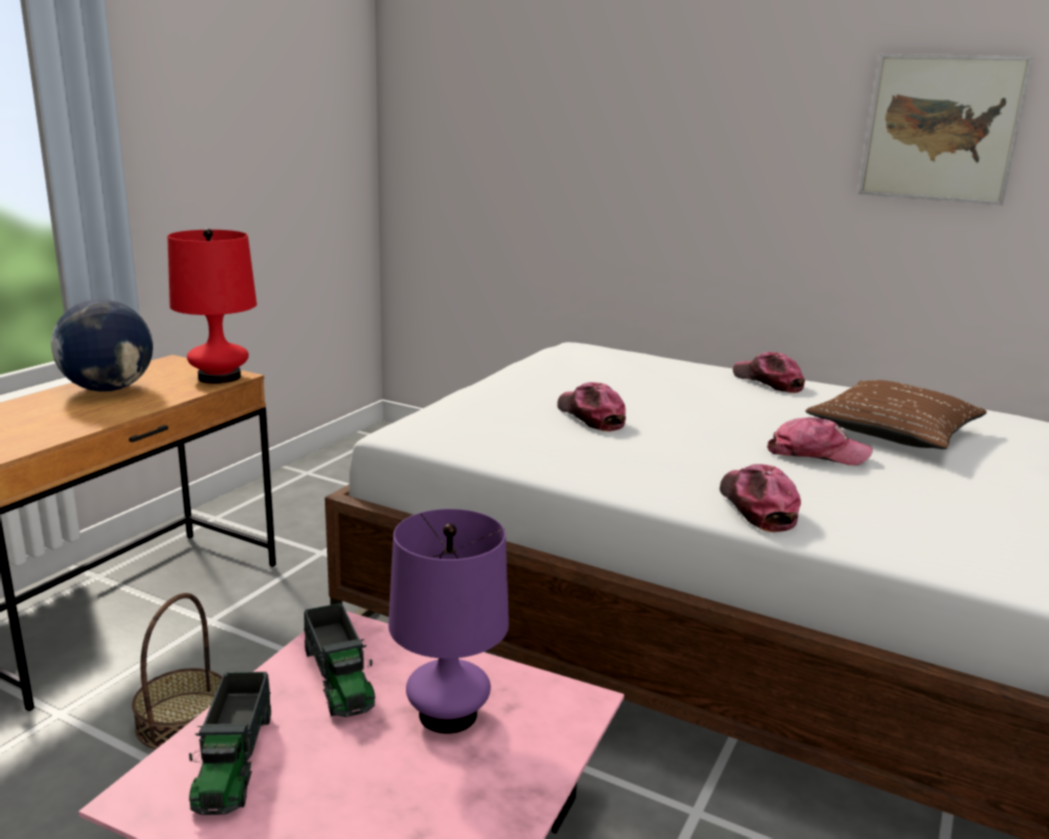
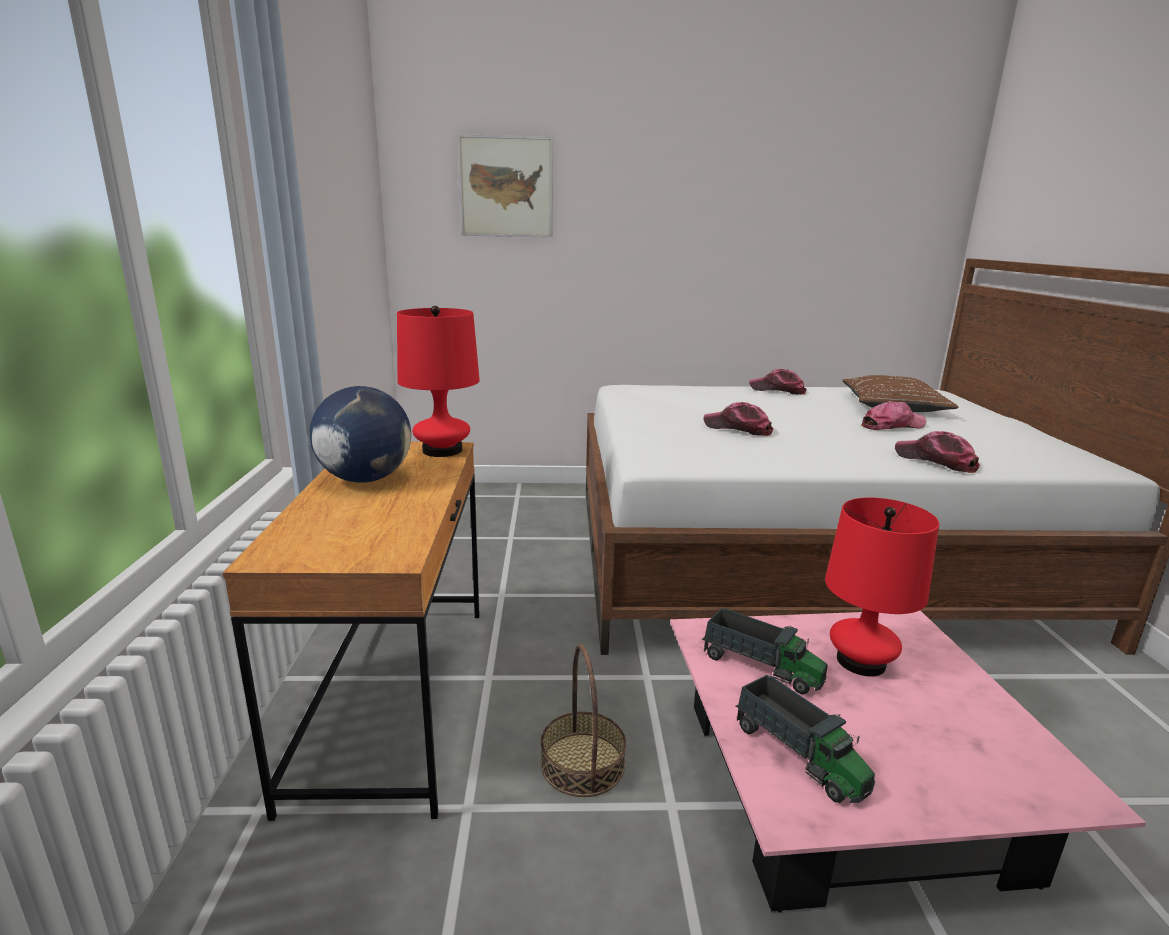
camera: 30 degrees left, 0 degrees up
(448, 714) = (860, 661): purple table lamp -> red table lamp
(941, 129) = (847, 209): picture -> picture (506, 187)

